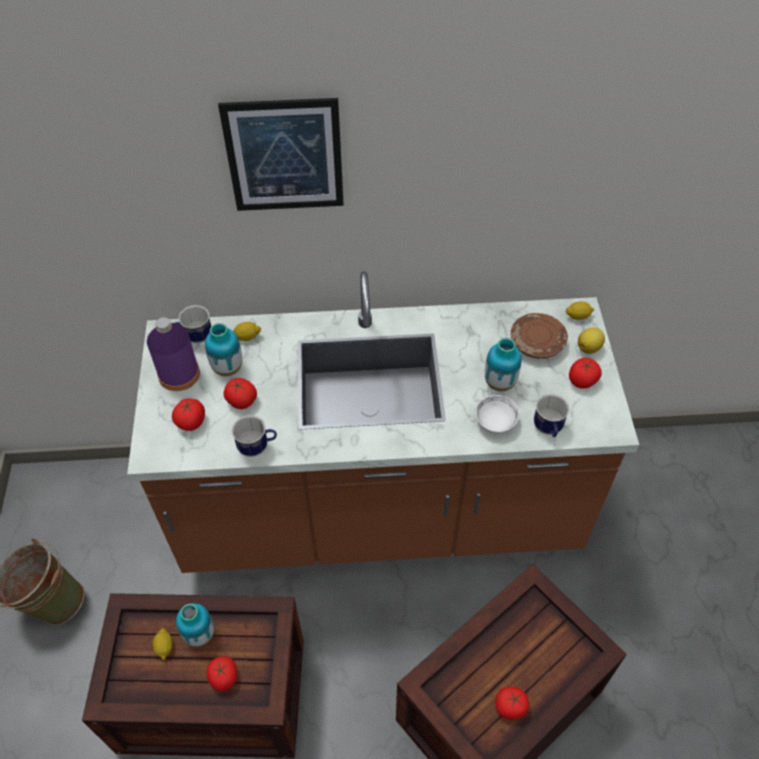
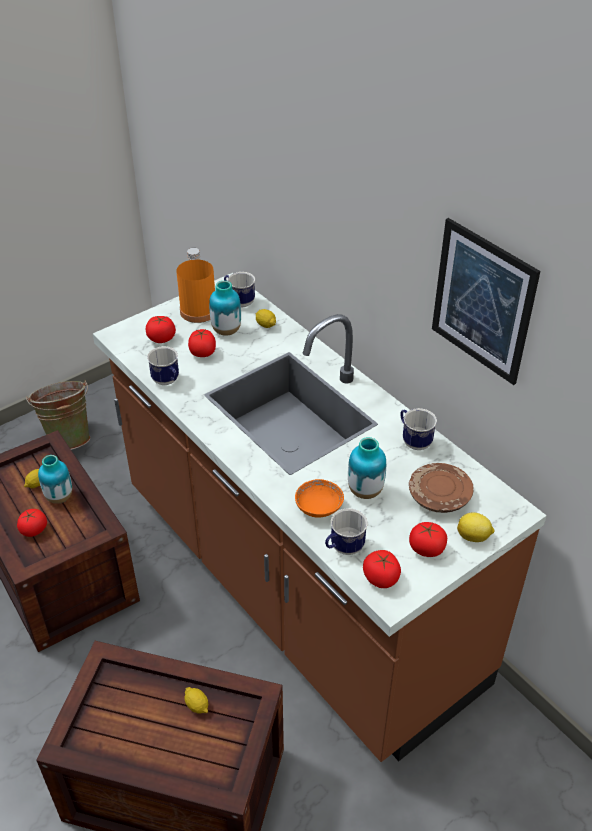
camera: 55 degrees right, 10 degrees down
(179, 374) = (198, 311): purple bottle -> orange bottle
(284, 156) = (332, 171): picture -> picture (482, 301)
(469, 323) = (413, 440): none -> mug
(495, 421) = (319, 508): white bowl -> orange bowl
(510, 707) = (127, 740): tomato -> tomato (381, 578)
(578, 316) = (505, 512): lemon -> lemon (197, 705)

